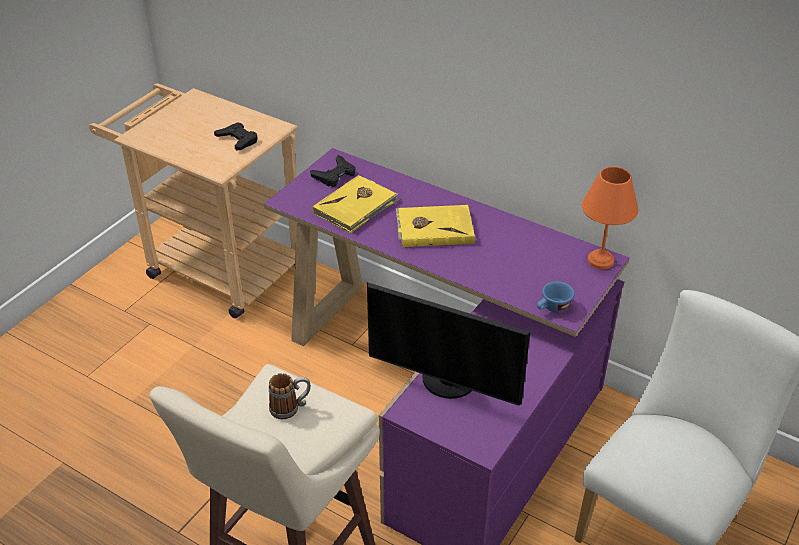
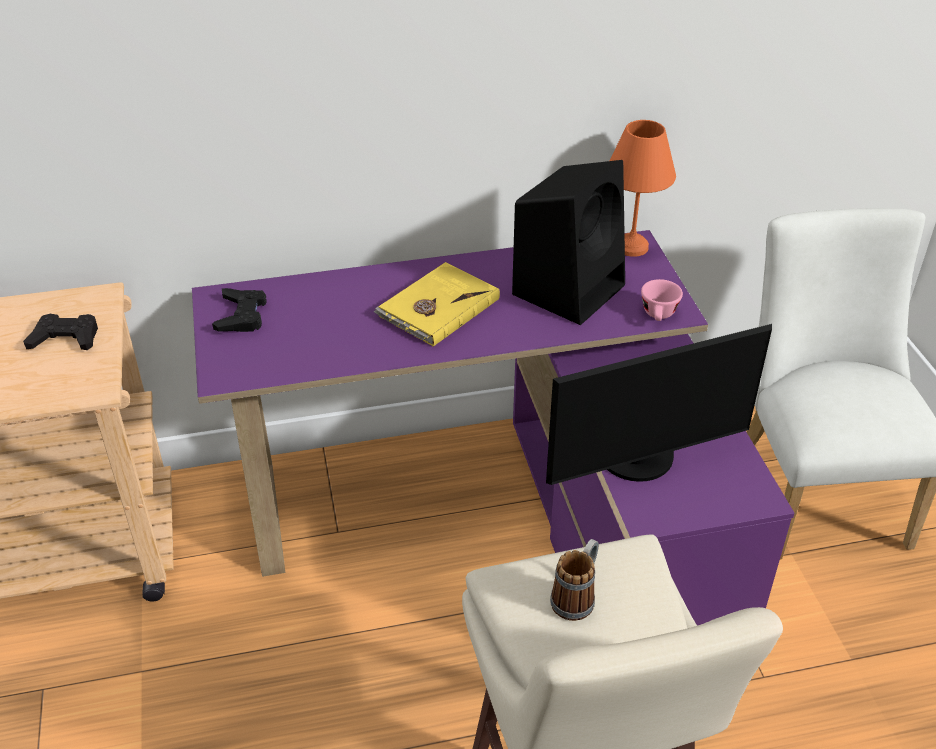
camera: 45 degrees left, 0 degrees up
(356, 207) = (319, 335): yellow book -> none
(524, 261) = (569, 288): none -> black speaker
(552, 308) = (659, 315): blue cup -> pink cup

